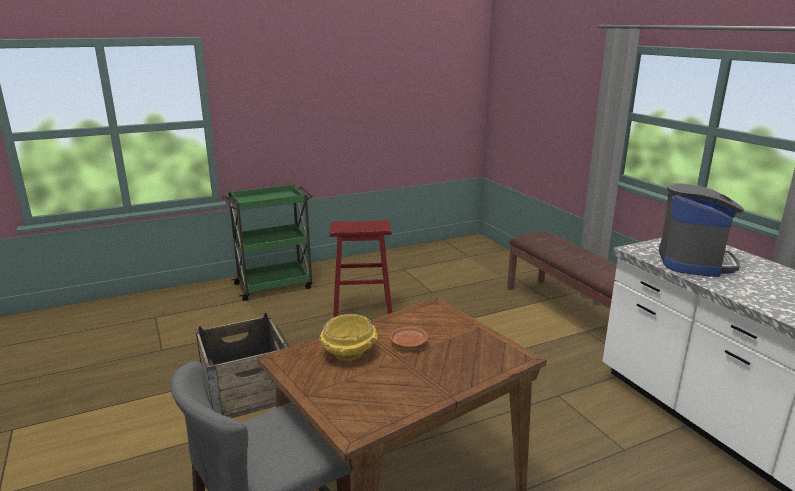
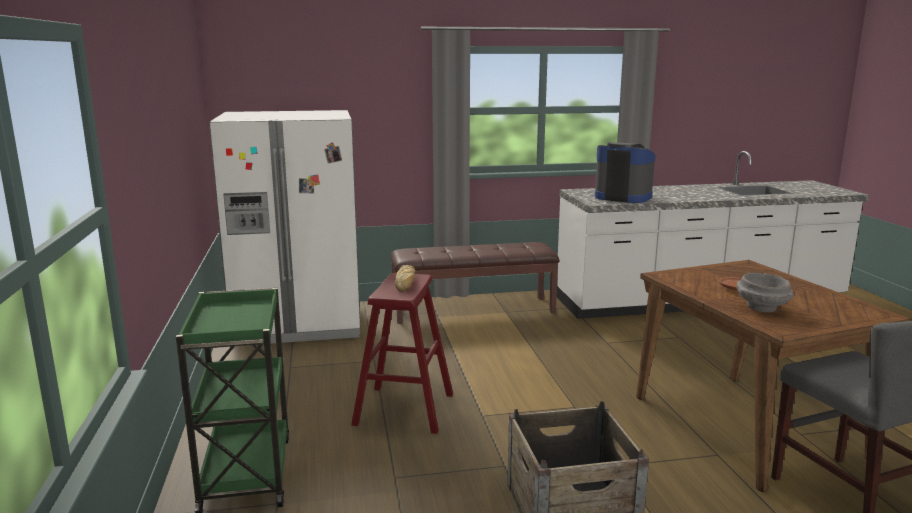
camera: 75 degrees left, 5 degrees down
(349, 353) = (761, 307): yellow bowl -> grey bowl
(365, 225) = (405, 283): none -> bread
(473, 257) = (298, 324): none -> white fridge

